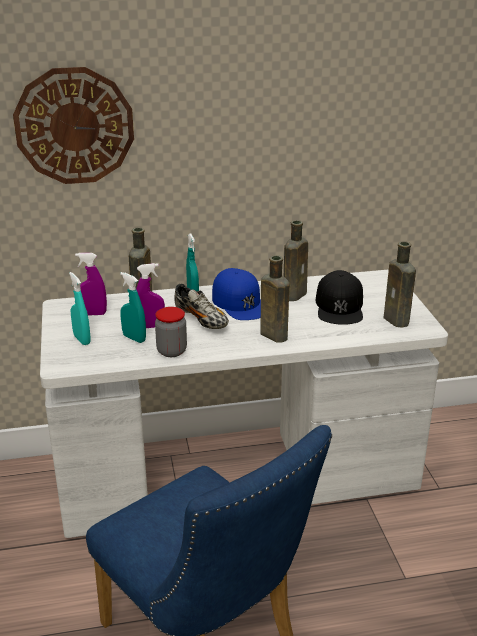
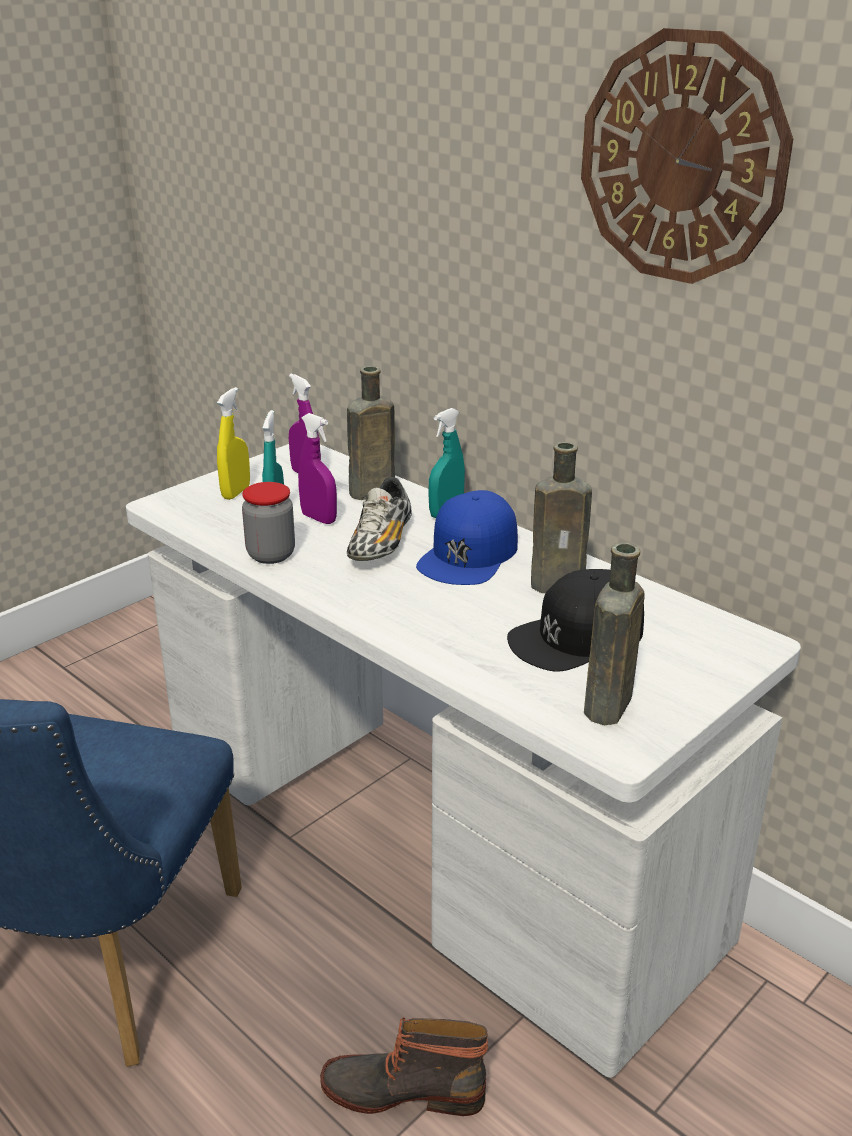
camera: 55 degrees right, 0 degrees up
(74, 126) = (354, 186): wall clock -> wall clock (682, 159)
(82, 339) = (236, 492): turquoise spray bottle -> yellow spray bottle
(272, 334) = (406, 609): brown bottle -> none
(377, 553) = (404, 1089): none -> boot

